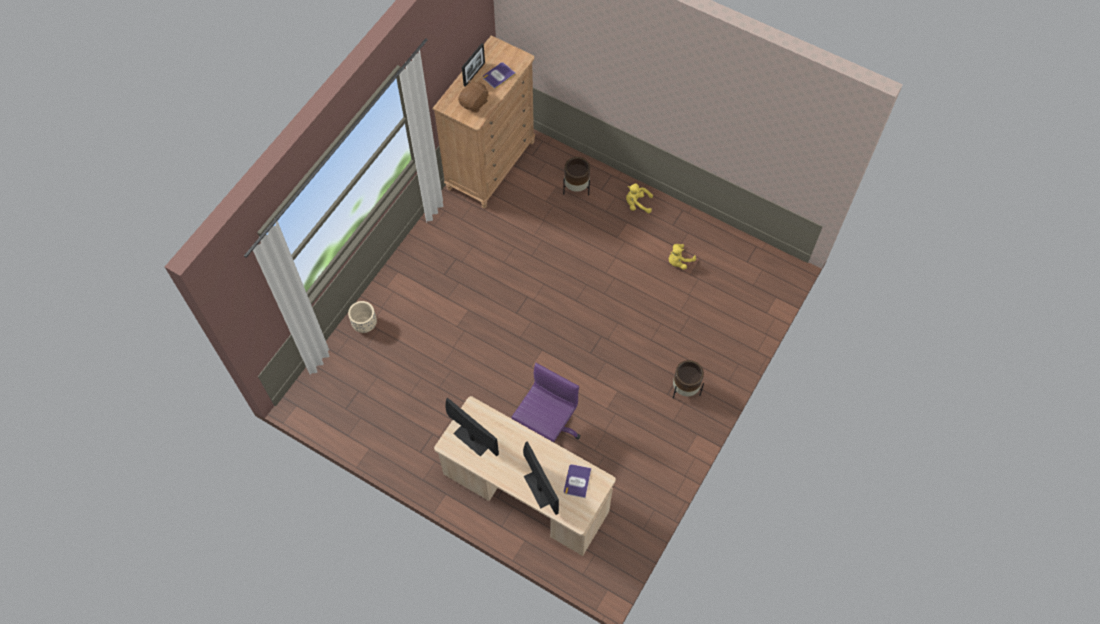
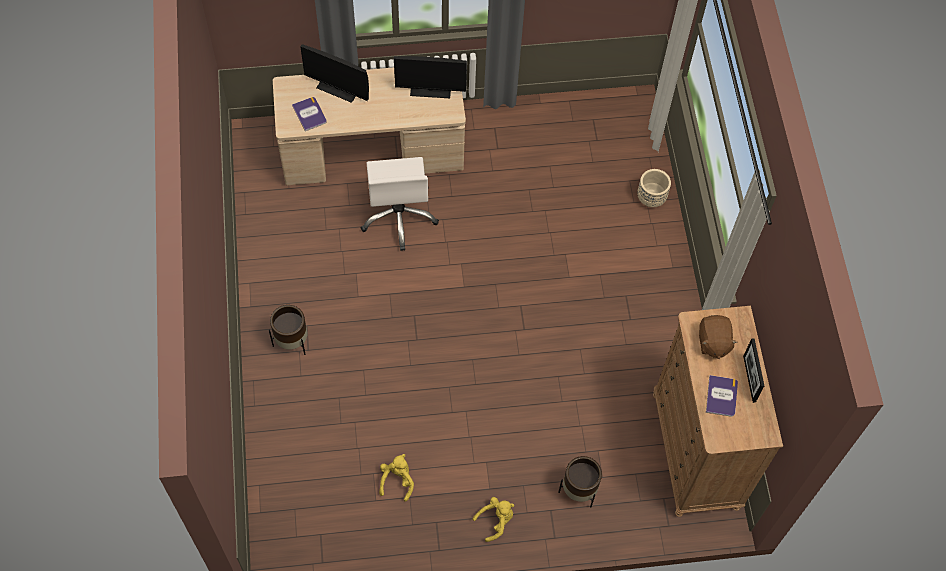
camera: 140 degrees right, 0 degrees up
(545, 430) = (399, 216): purple office chair -> white office chair

